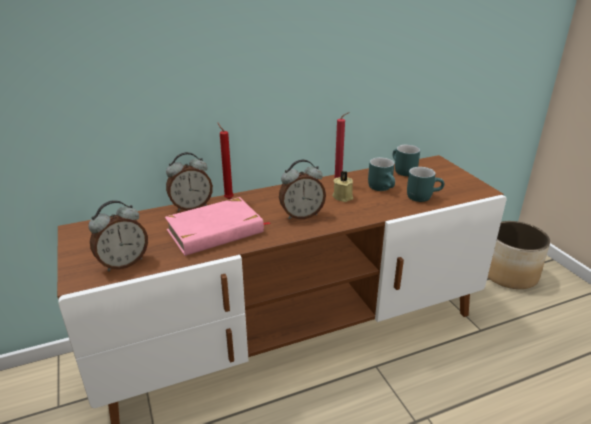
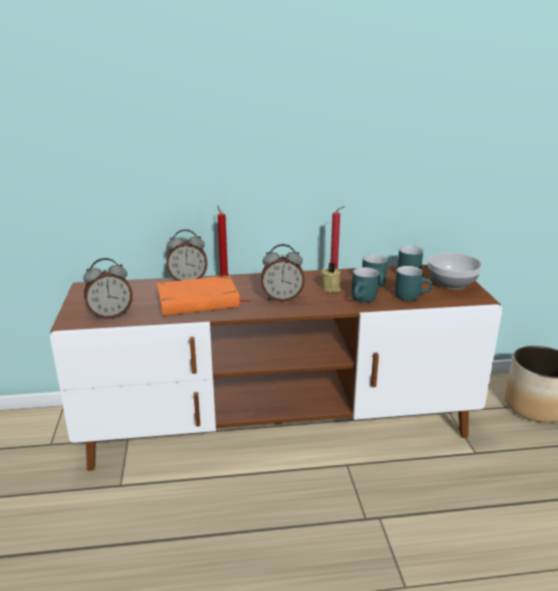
camera: 15 degrees right, 5 degrees down
(215, 231) = (198, 301): pink book -> orange book
(381, 206) = (364, 300): none -> turquoise mug
(449, 177) = (452, 283): none -> bowl

